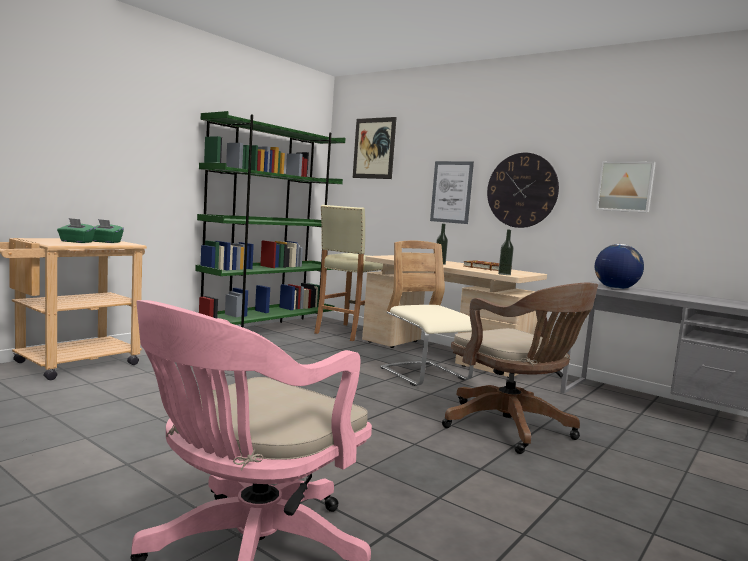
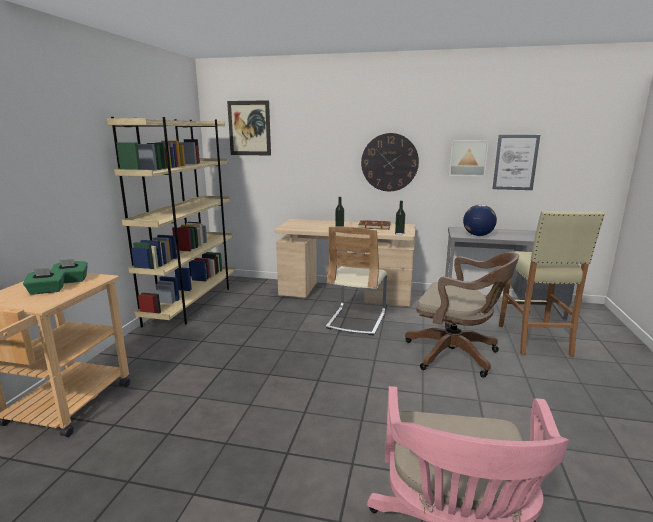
camera: 25 degrees left, 10 degrees up
(269, 329) = (193, 303): green bookcase -> beige bookcase
(348, 332) = (257, 289): beige stool -> beige stool (534, 340)
(425, 375) = (356, 320): beige chair -> beige chair turned 105 degrees counterclockwise
(451, 192) = (329, 165): picture -> picture (515, 162)

